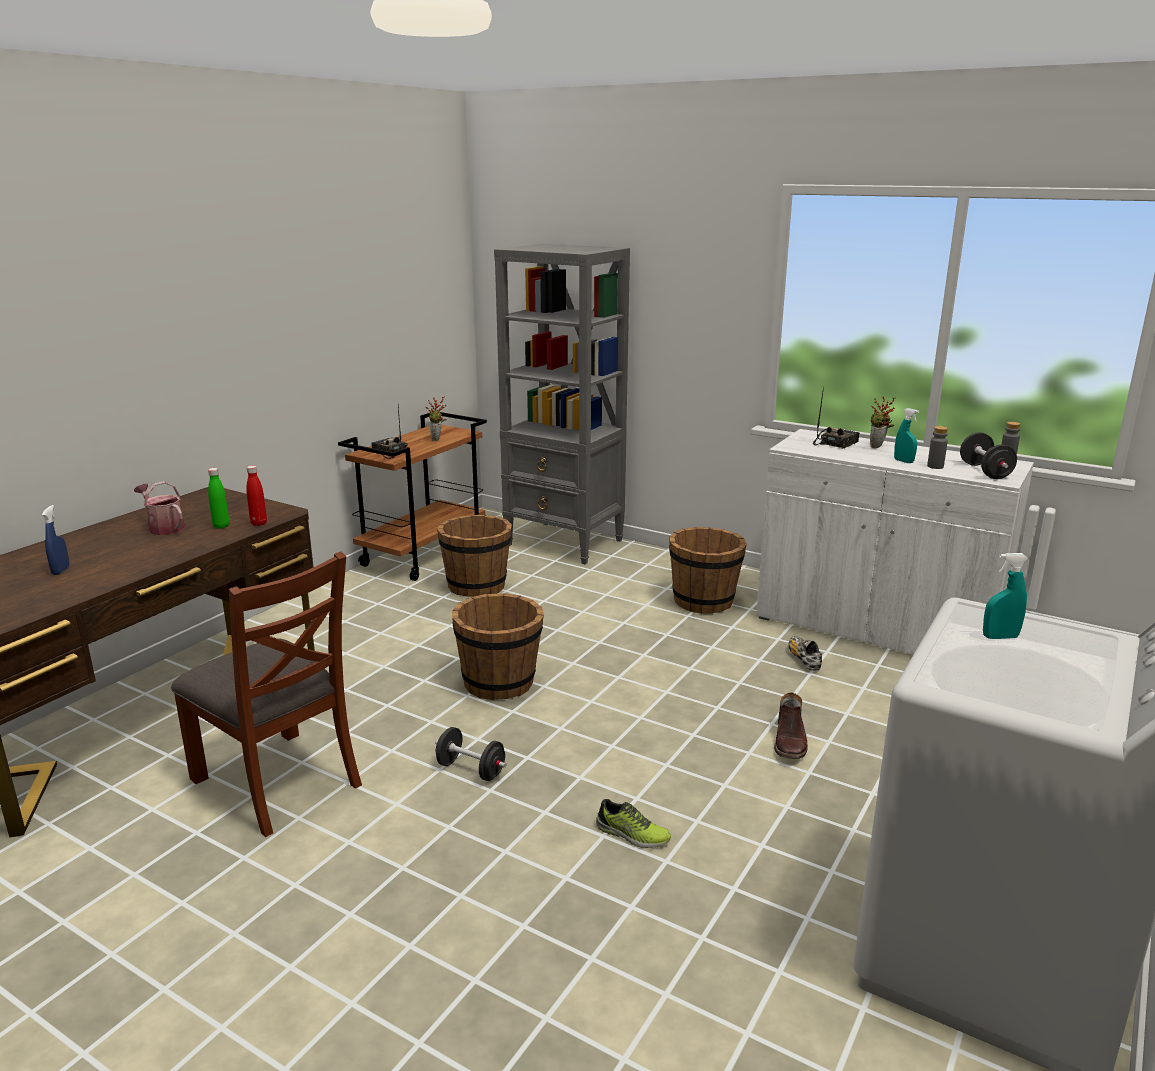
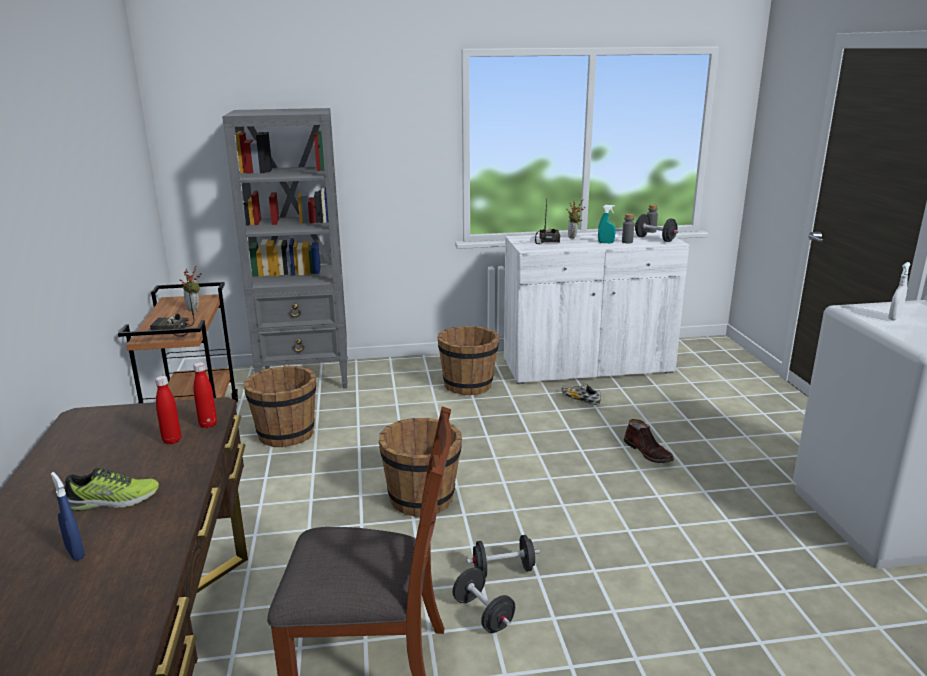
camera: 40 degrees left, 0 degrees up
(164, 527) = (105, 464): watering can -> none
(221, 526) = (172, 440): green bottle -> red bottle
(402, 792) = (483, 614): none -> black dumbbell
(632, 835) = (661, 554): shoe -> shoe (113, 501)
(1000, 637) = (894, 318): turquoise spray bottle -> white spray bottle

